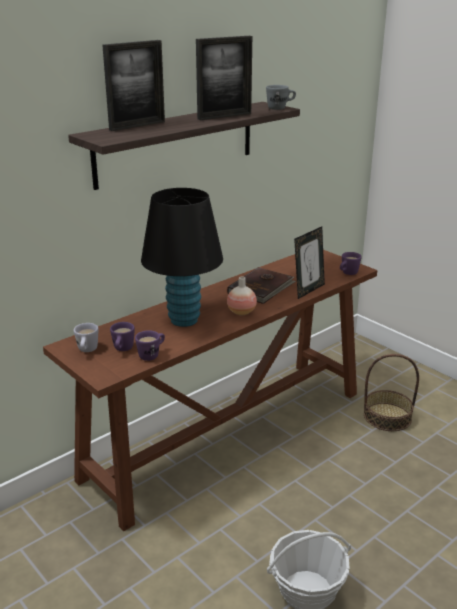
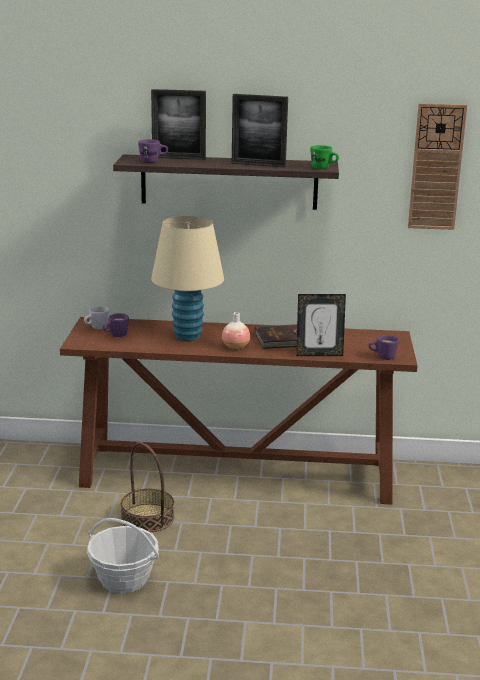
camera: 45 degrees right, 5 degrees down
(152, 355) = (125, 345): purple mug -> purple mug (153, 162)
(184, 320) = (187, 336): black table lamp -> beige table lamp
(280, 108) = (324, 168): grey mug -> green mug
(328, 92) = (436, 167): none -> wall clock
(387, 417) = (387, 531): basket -> basket (147, 518)

